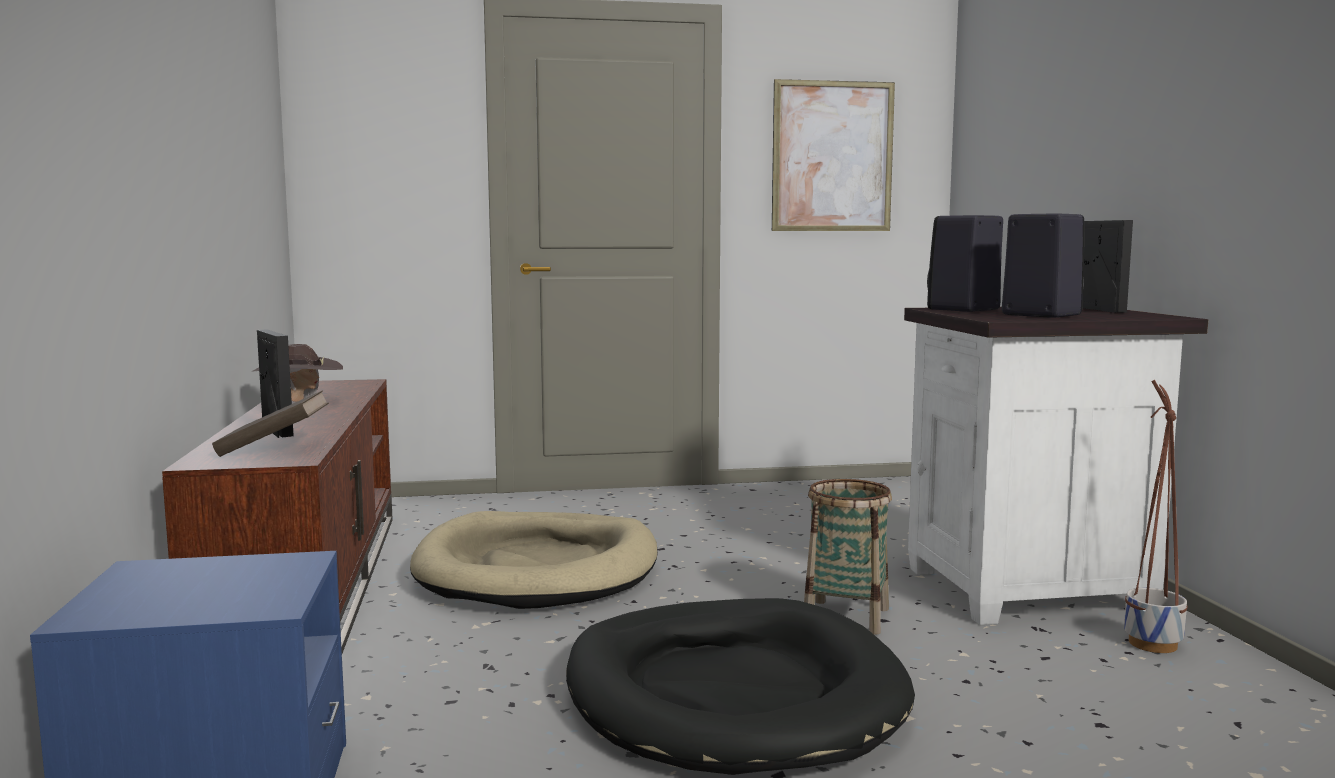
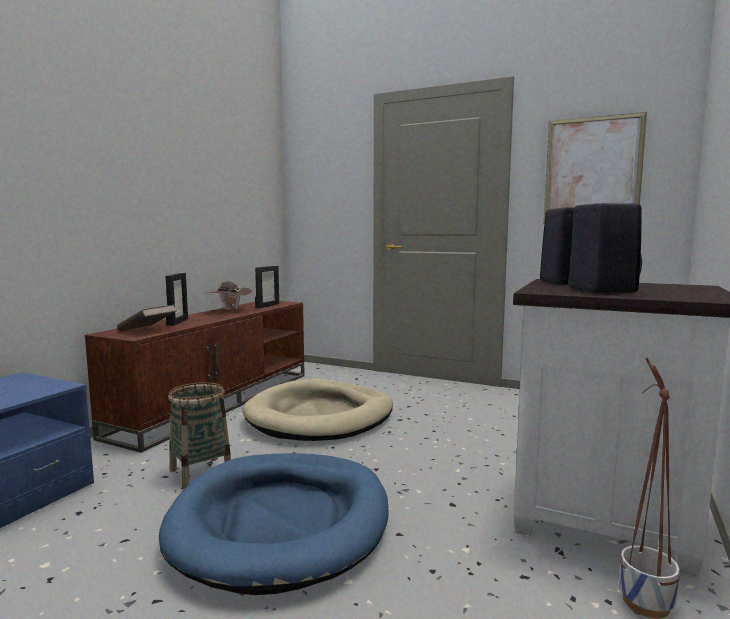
camera: 35 degrees right, 0 degrees up
(732, 694) = (281, 522): black dog bed -> blue dog bed
(846, 616) = (432, 494): basket -> basket (201, 472)
(1098, 310) = (692, 289): picture frame -> picture frame (267, 306)

